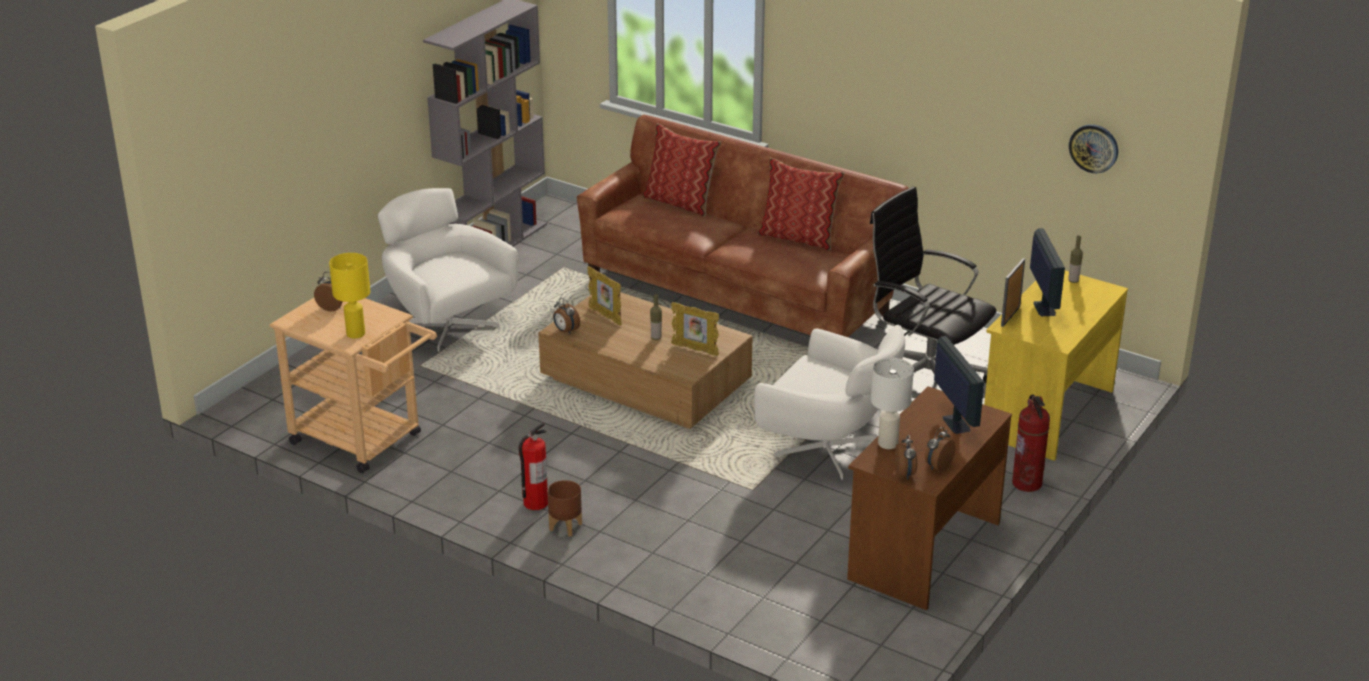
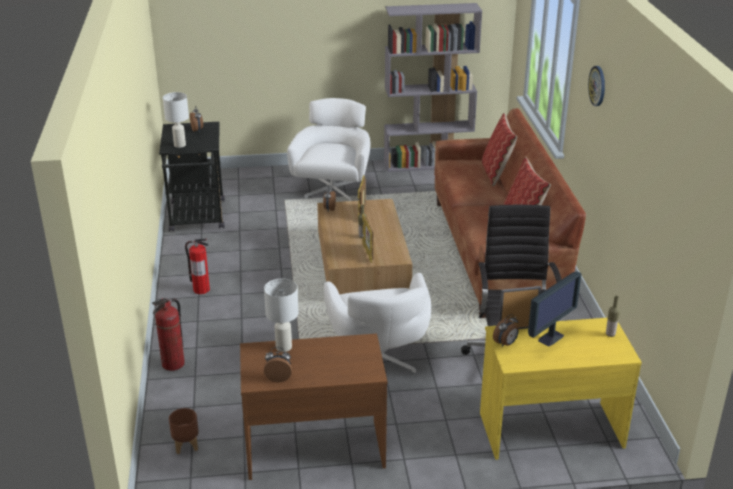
camera: 50 degrees right, 0 degrees up
(356, 333) = (180, 145): yellow table lamp -> white table lamp
(364, 441) = (197, 218): beige cart -> black cart
(565, 527) = (189, 308): brown planter -> brown planter (185, 445)
(905, 474) = (253, 369): alarm clock -> alarm clock (505, 343)
(955, 423) = (343, 363): monitor -> none
(1027, 483) = (449, 459): fire extinguisher -> fire extinguisher (173, 364)
(1094, 148) = (675, 231): wall clock -> wall clock (597, 86)

